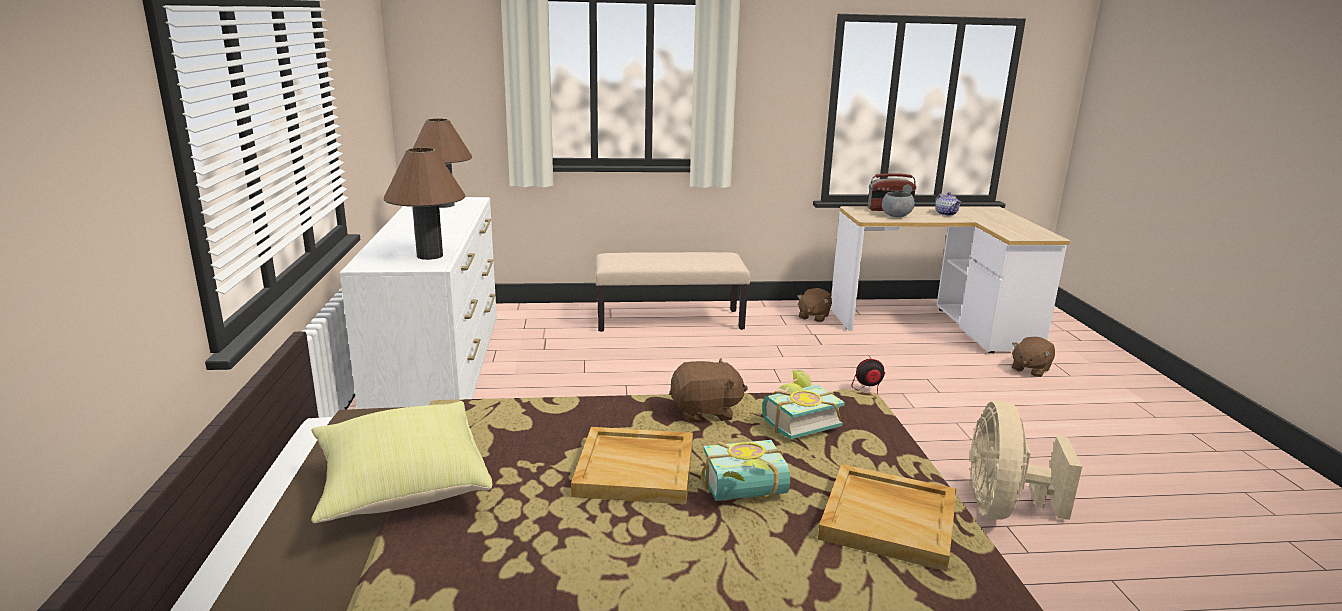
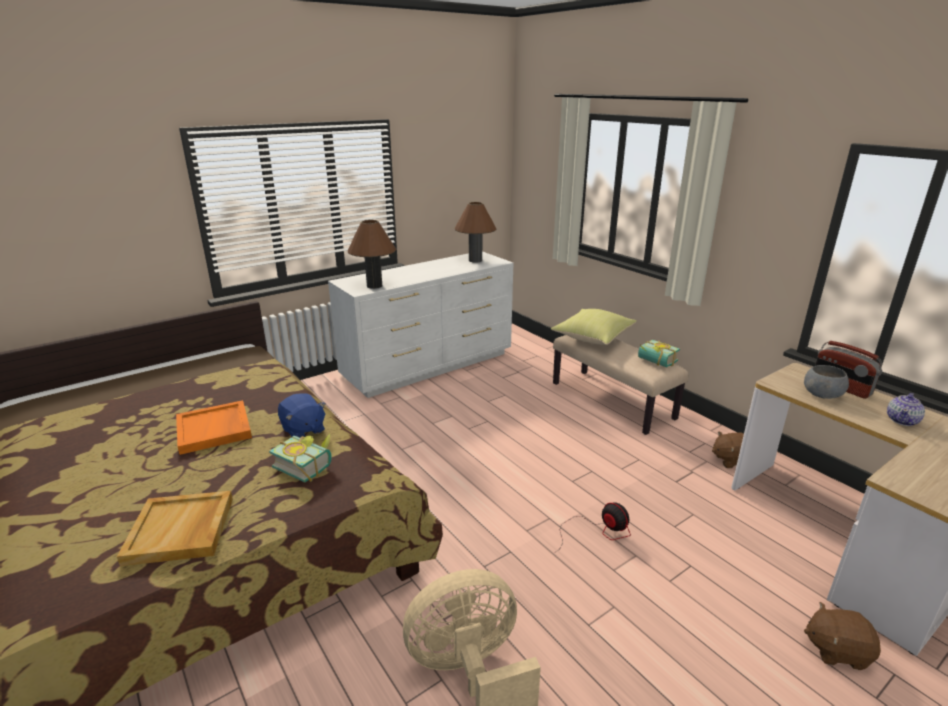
camera: 60 degrees right, 5 degrees up
(400, 486) = (176, 381): yellow pillow -> yellow pillow (593, 338)
(636, 469) = (214, 429): beige tray -> orange tray
(705, 412) = (303, 430): brown plush toy -> blue plush toy
(746, 494) = (197, 470): book -> book (655, 362)

